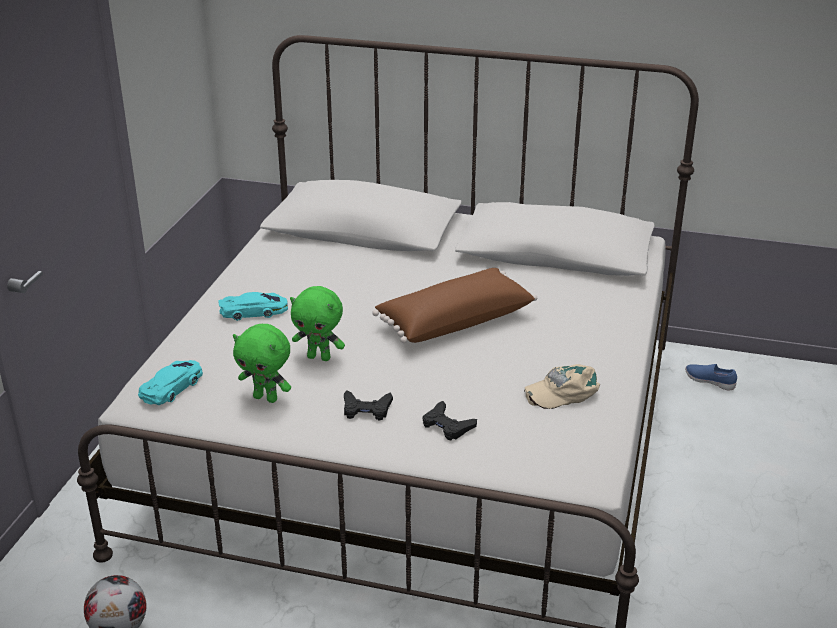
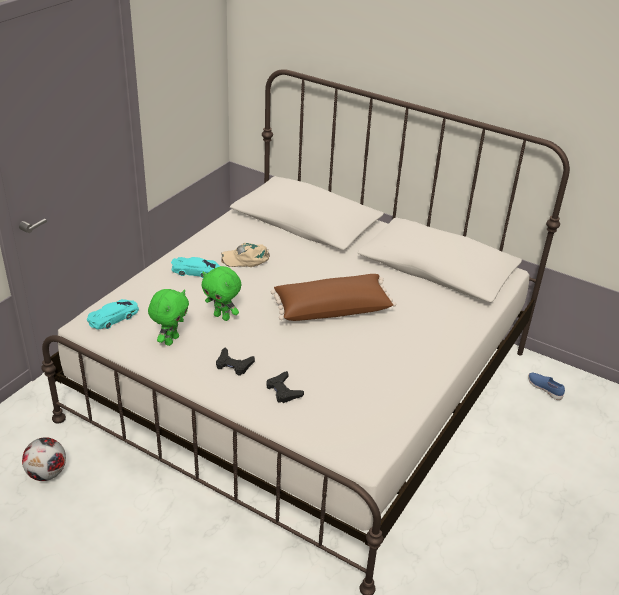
camera: 15 degrees right, 5 degrees up
(266, 398) = (171, 340): green plush toy -> green plush toy turned 105 degrees counterclockwise
(562, 391) = (381, 383): beige cap -> beige cap (246, 259)

